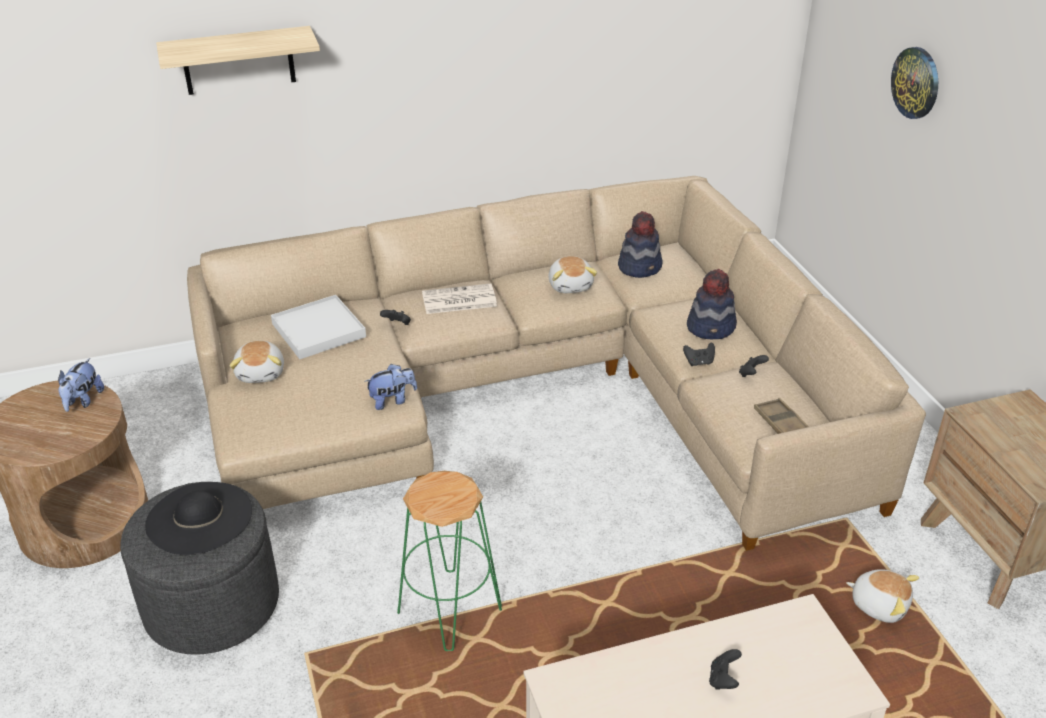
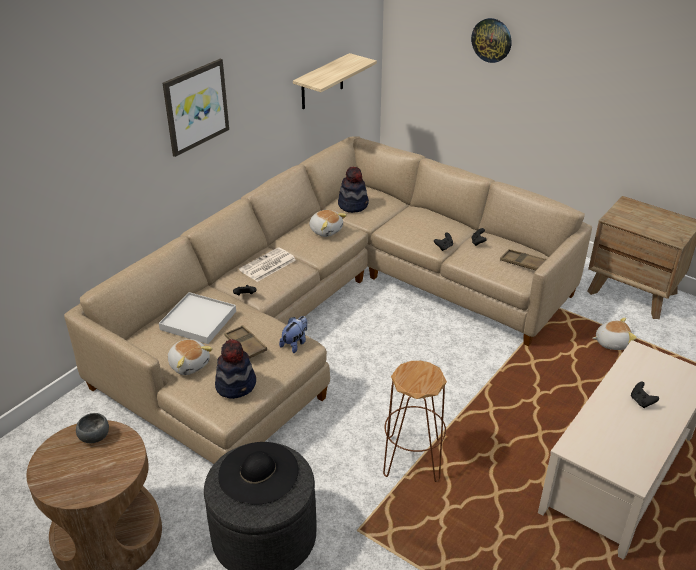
camera: 35 degrees left, 0 degrees up
(83, 401) = (95, 437): plush toy -> grey bowl
(238, 61) = (80, 134): shelf -> shelf (322, 82)
(334, 377) = (245, 345): none -> brown tray
(425, 68) = (195, 106): none -> picture
(449, 611) = (413, 459): green stool -> brown stool
(711, 327) = (431, 225): hat -> hat (236, 384)

